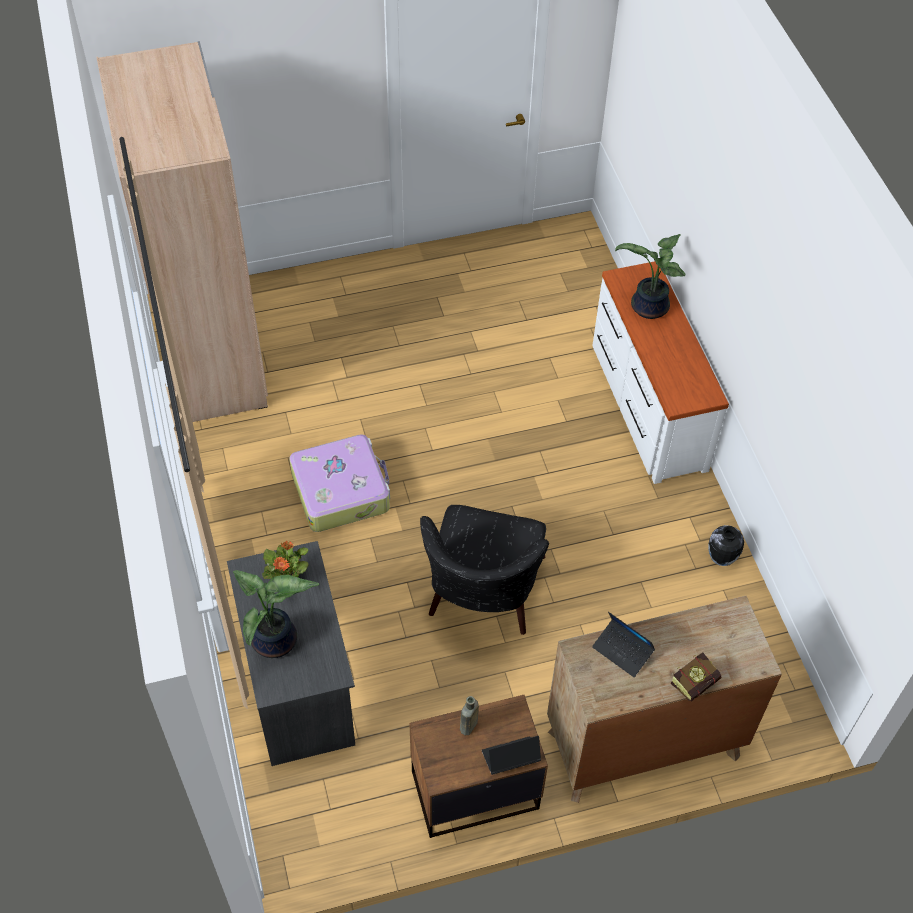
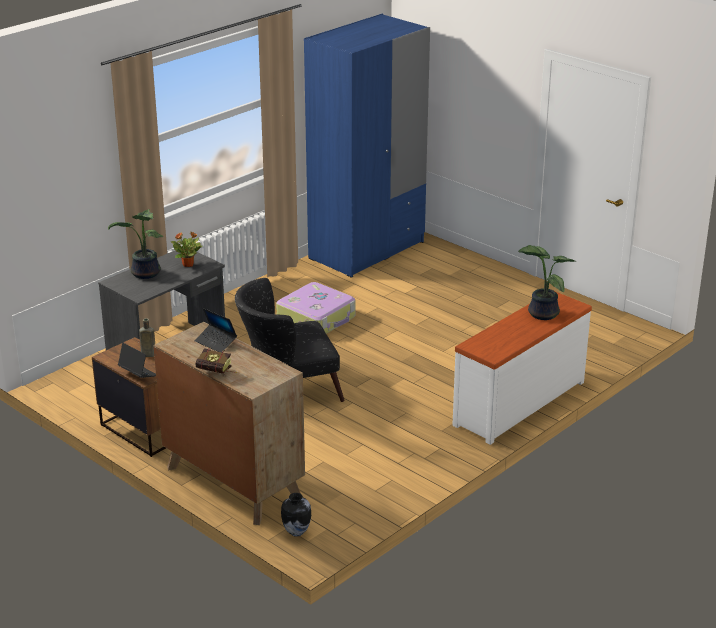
camera: 60 degrees right, 25 degrees down
(212, 358) = (367, 250): beige wardrobe -> blue wardrobe
(622, 651) = (216, 342): laptop -> laptop turned 60 degrees counterclockwise
(720, 559) = (417, 471): vase -> vase (296, 532)

